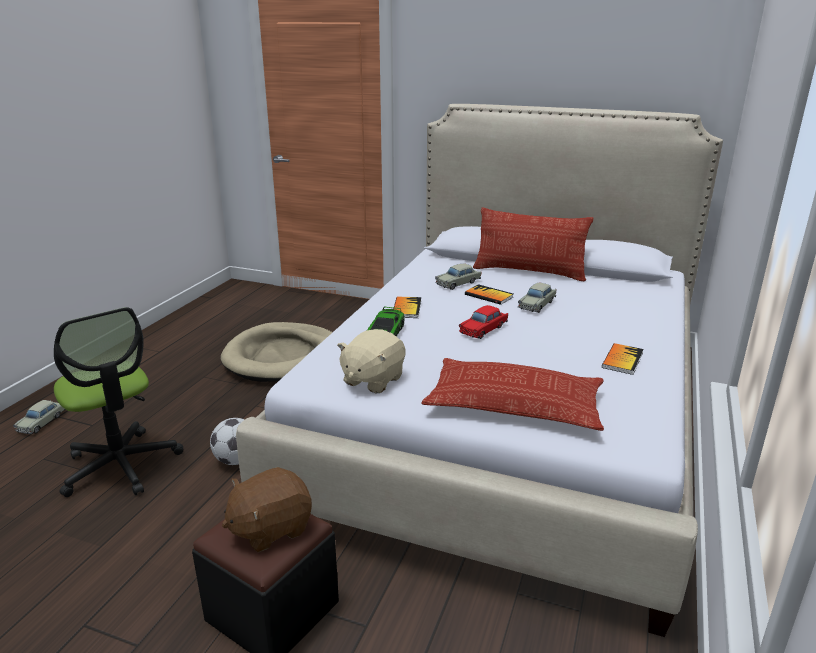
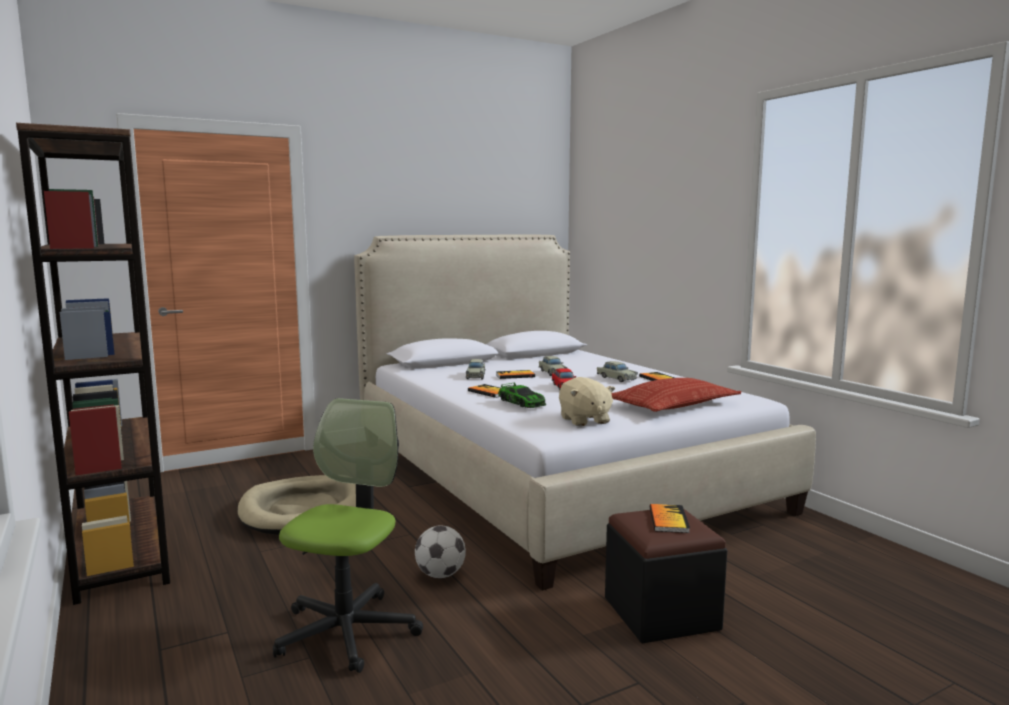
camera: 50 degrees left, 15 degrees down
(42, 422) = (151, 663): beige toy car -> beige toy car (616, 378)
(121, 465) = (347, 632): office chair -> office chair turned 75 degrees counterclockwise
(160, 339) = (121, 552): none -> brown bookcase
(270, 528) = (668, 520): brown plush toy -> book
(529, 272) = (498, 362): pillow -> none

